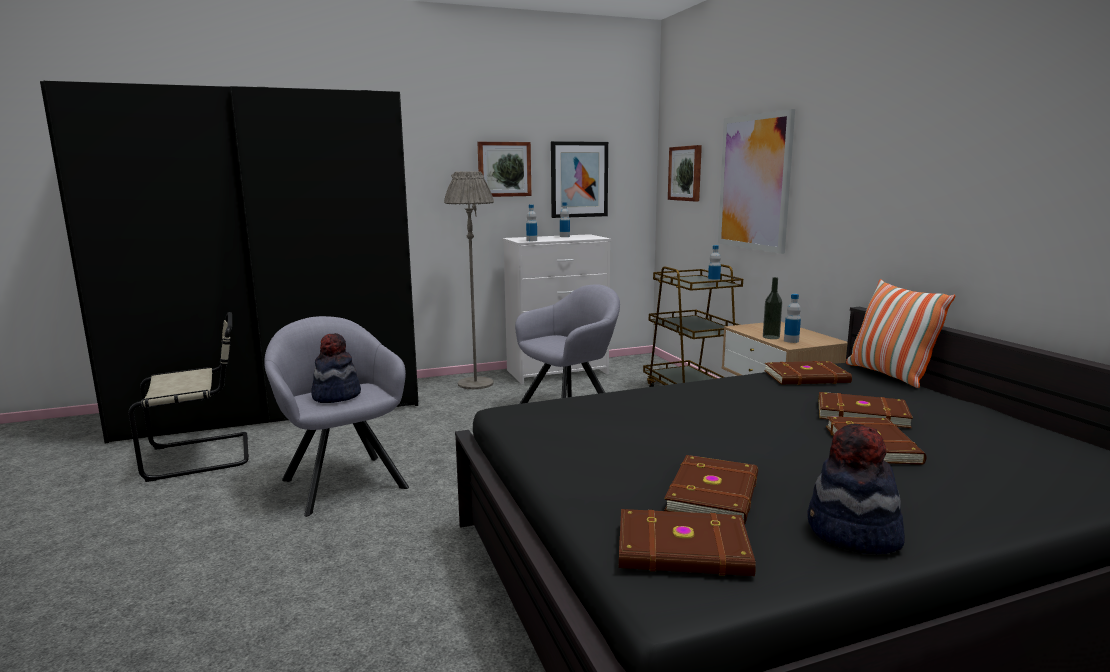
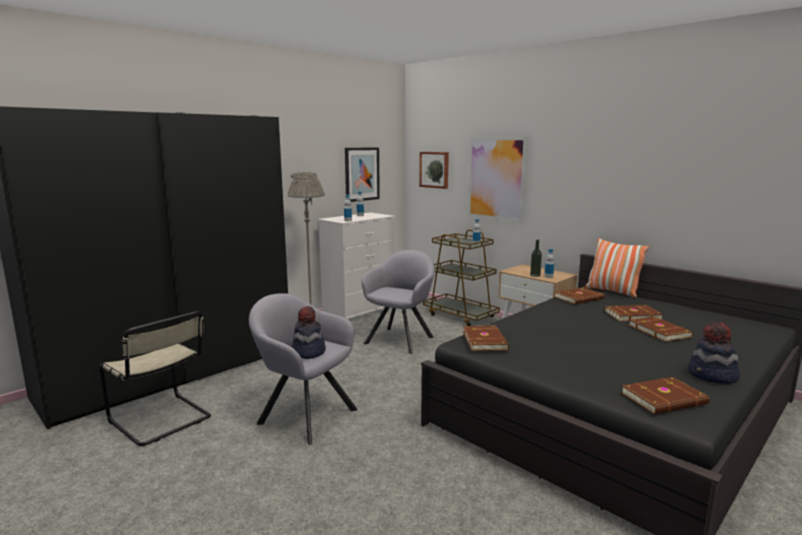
camera: 25 degrees left, 0 degrees up
(203, 456) = (162, 420): beige chair -> beige chair turned 90 degrees clockwise
(504, 169) = (316, 168): picture -> none
(715, 494) = (635, 369): brown book -> brown book (485, 340)

